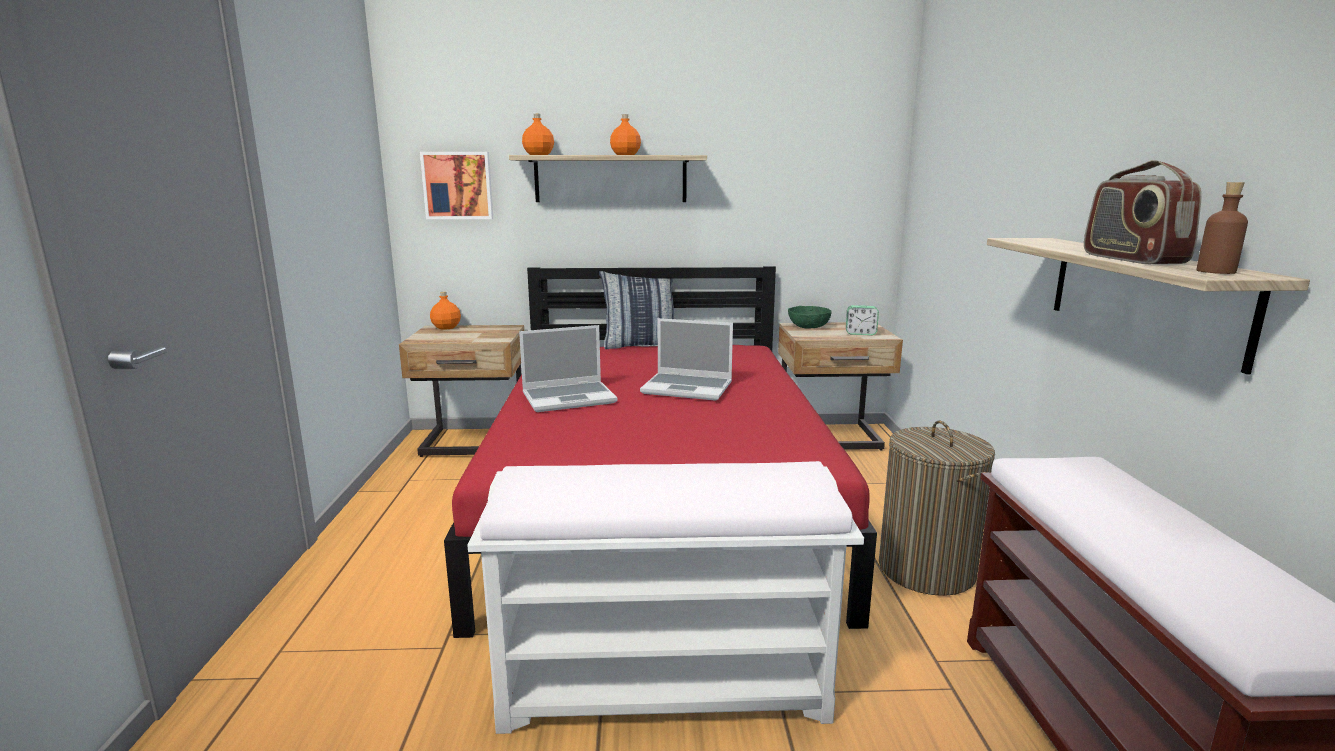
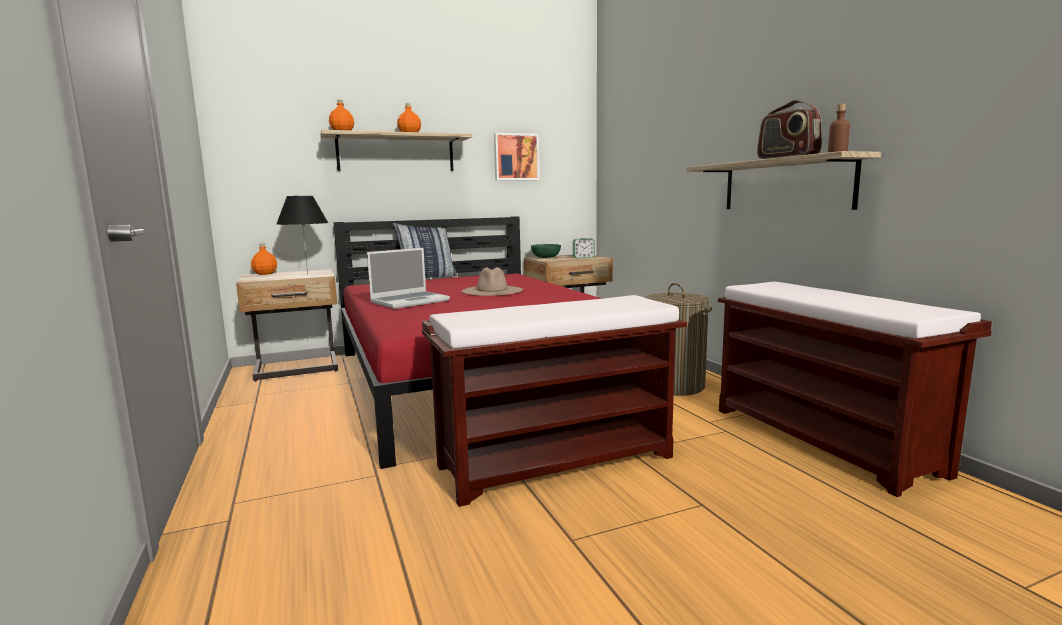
camera: 20 degrees left, 5 degrees down
(458, 185) = (270, 156): picture -> picture (515, 157)
(486, 334) = (307, 274): none -> black table lamp
(667, 683) = (557, 461): white bench -> brown bench
(688, 388) = (492, 290): laptop -> beige hat

